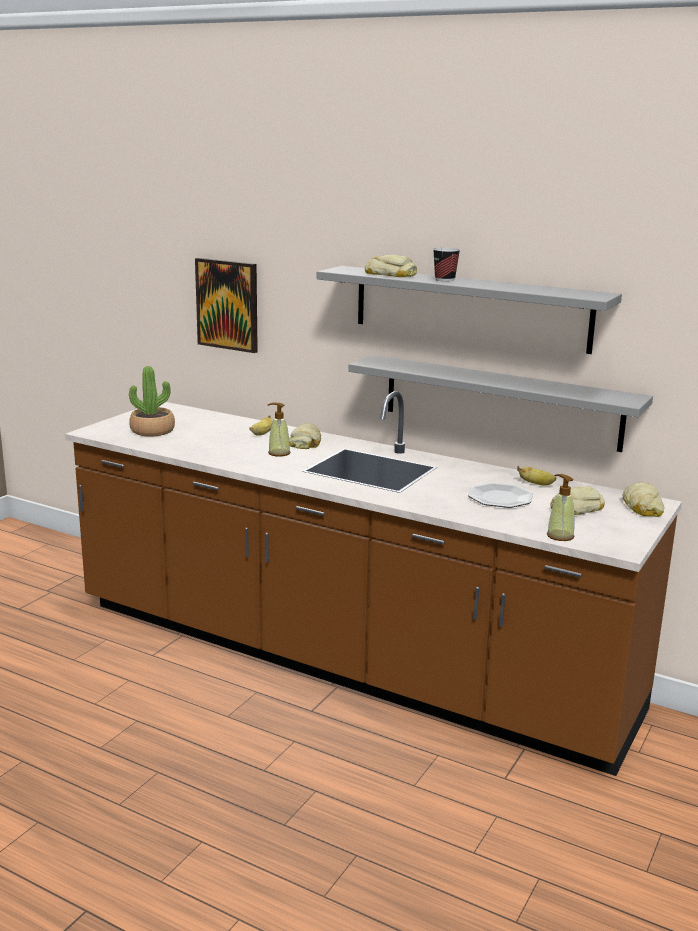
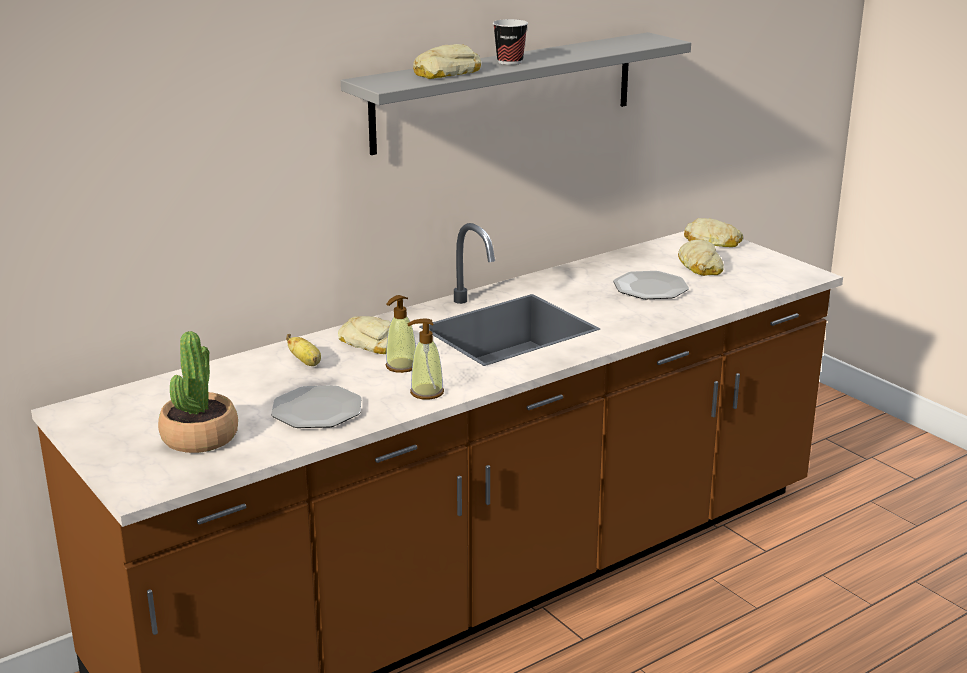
camera: 65 degrees left, 5 degrees up
(203, 445) = (316, 410): none -> plate
(227, 304) = (149, 195): picture -> none
(500, 402) = (543, 192): grey shelf -> none
(536, 484) = (623, 264): banana -> none
(560, 536) = (767, 288): soap dispenser -> soap dispenser (426, 392)

